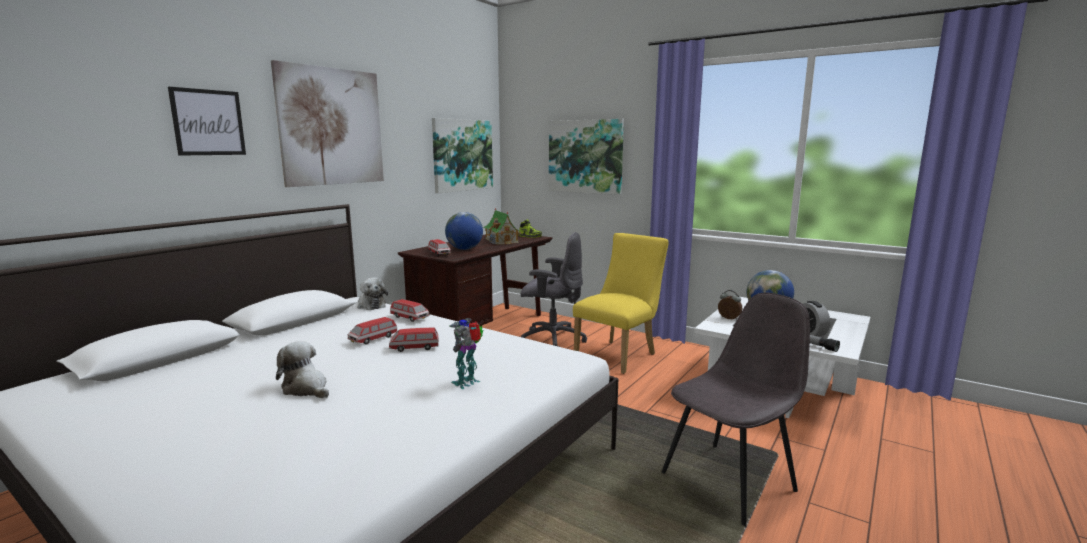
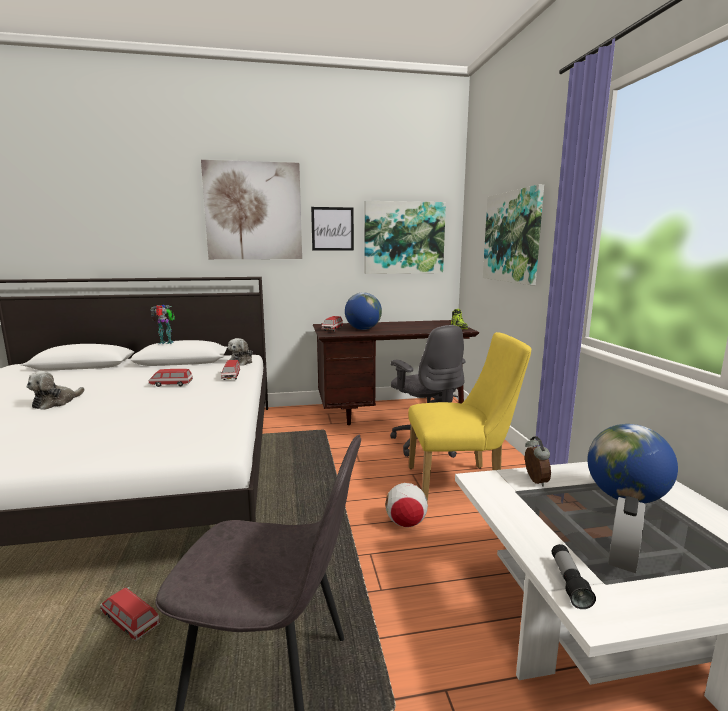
camera: 45 degrees right, 0 degrees up
(208, 122) = (152, 209): picture -> picture (332, 229)
(306, 388) = (56, 402): plush toy -> plush toy turned 150 degrees counterclockwise
(414, 348) = (167, 398): toy car -> toy car (130, 621)
(468, 383) = (107, 434): toy robot -> toy robot (166, 343)
(501, 240) = (419, 327): toy house -> none
(635, 387) = (406, 523): none -> football

